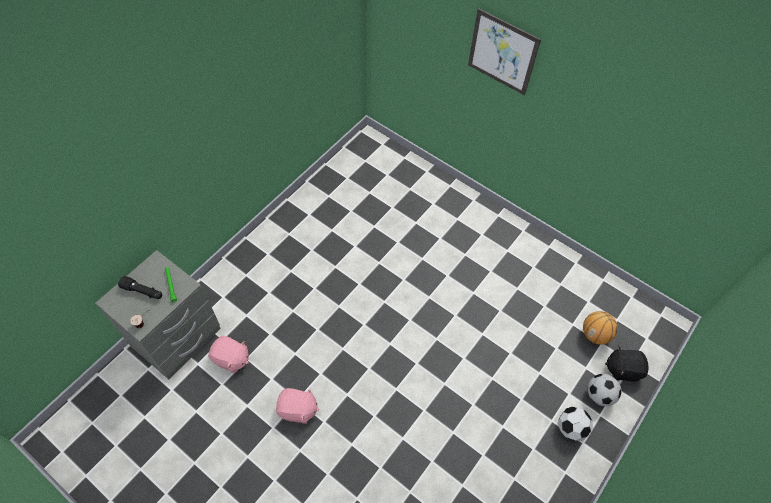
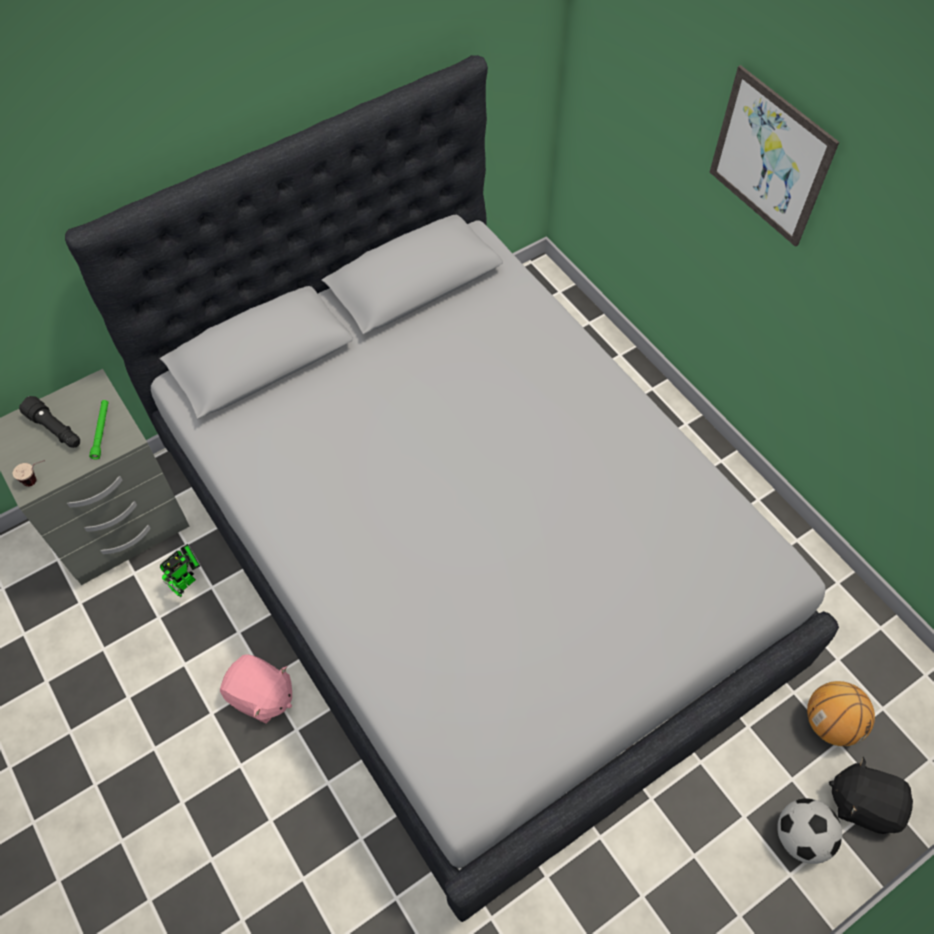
camera: 20 degrees right, 0 degrees up
(231, 359) = (188, 580): pink plush toy -> toy robot
(382, 300) = (466, 554): none -> grey bed
(570, 428) = (725, 880): football -> none

